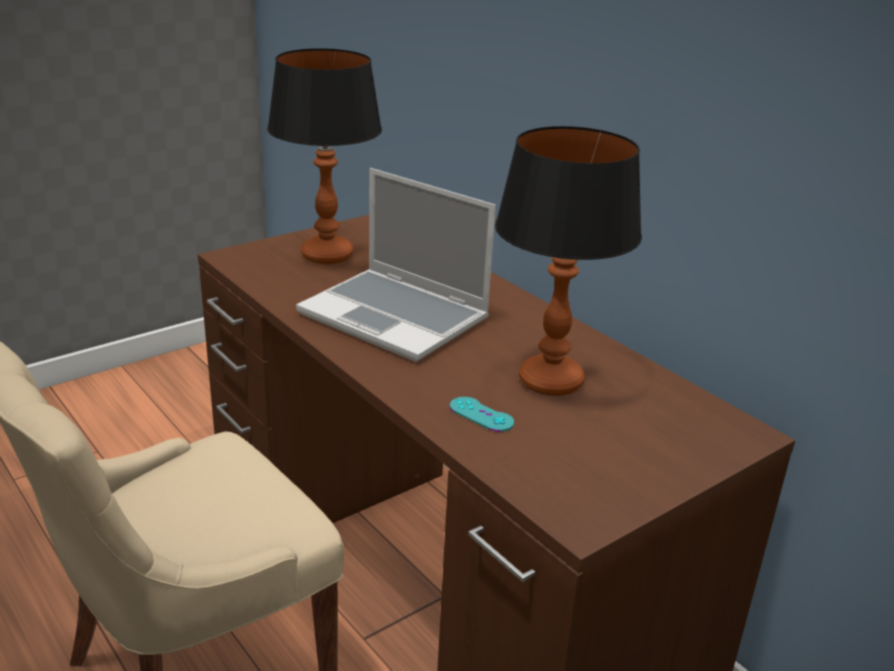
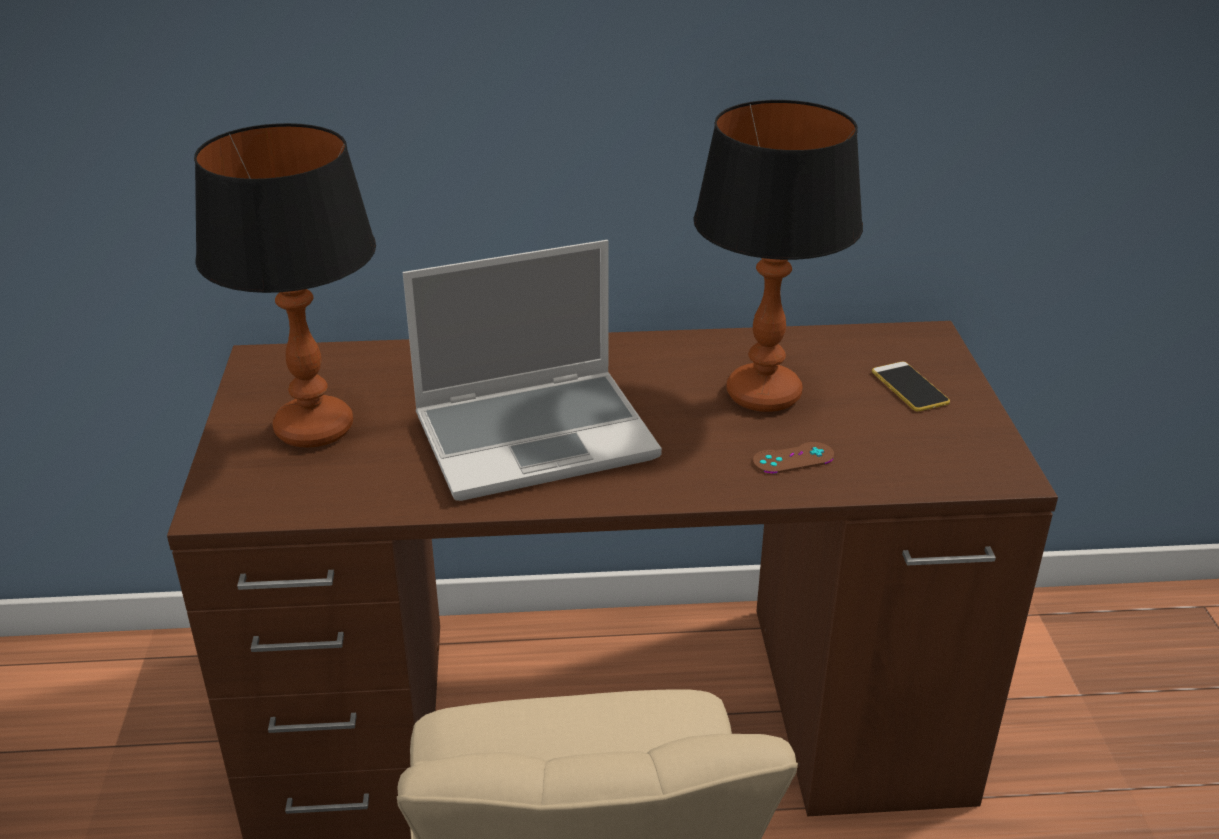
camera: 55 degrees left, 5 degrees up
(481, 414) = (793, 458): turquoise game controller -> brown game controller
(651, 443) = (909, 387): none -> phone

